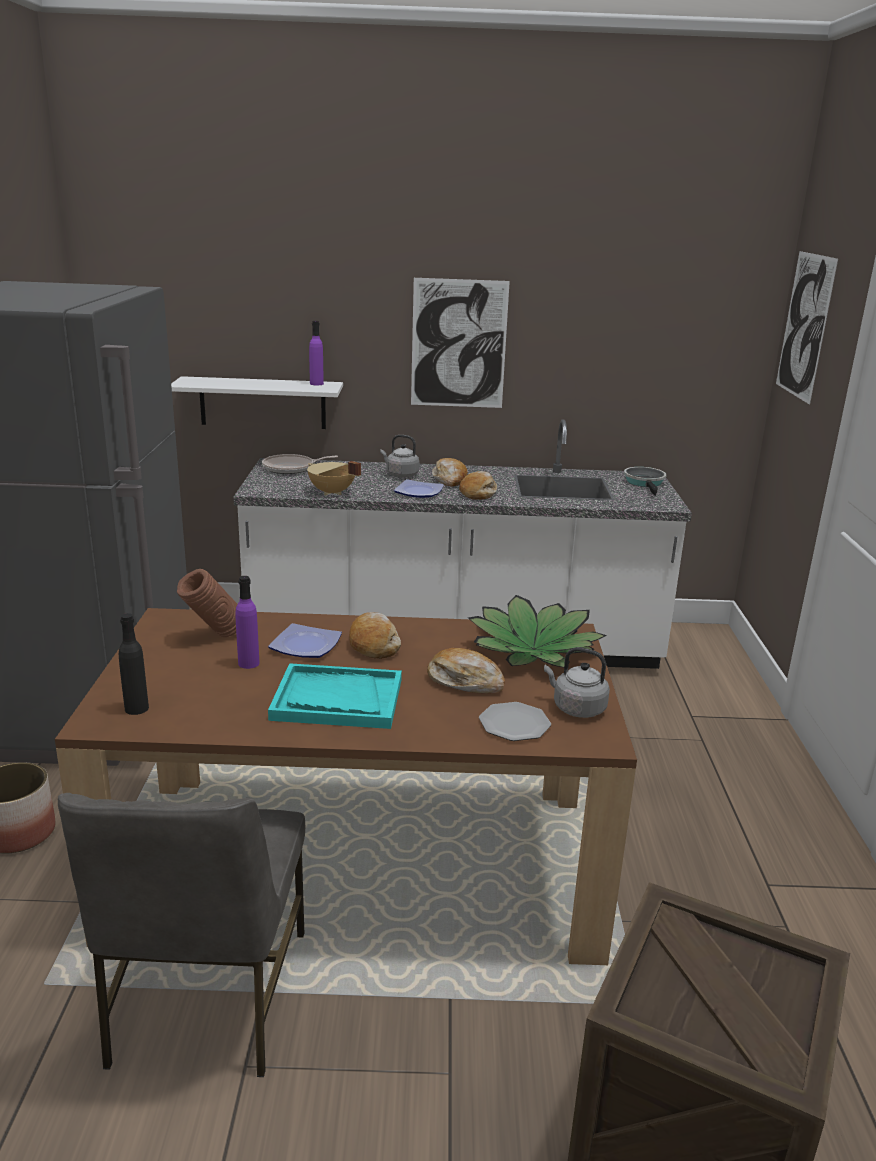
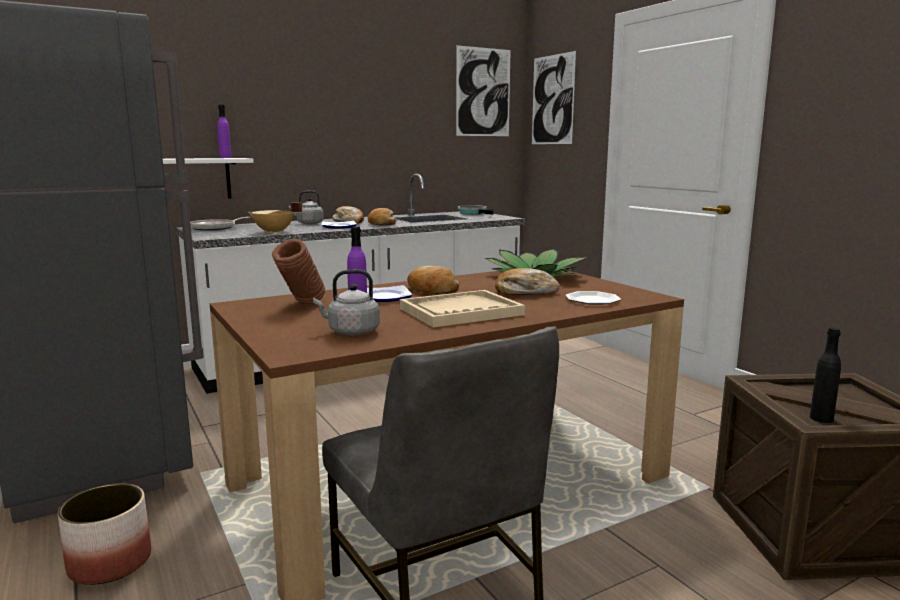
camera: 30 degrees left, 10 degrees down
(136, 708) = (312, 342): black bottle -> black bottle (821, 418)
(337, 700) = (460, 312): turquoise tray -> beige tray
(458, 344) = (331, 124): picture -> picture (483, 92)
(576, 708) = (611, 290): grey kettle -> grey kettle (351, 332)

